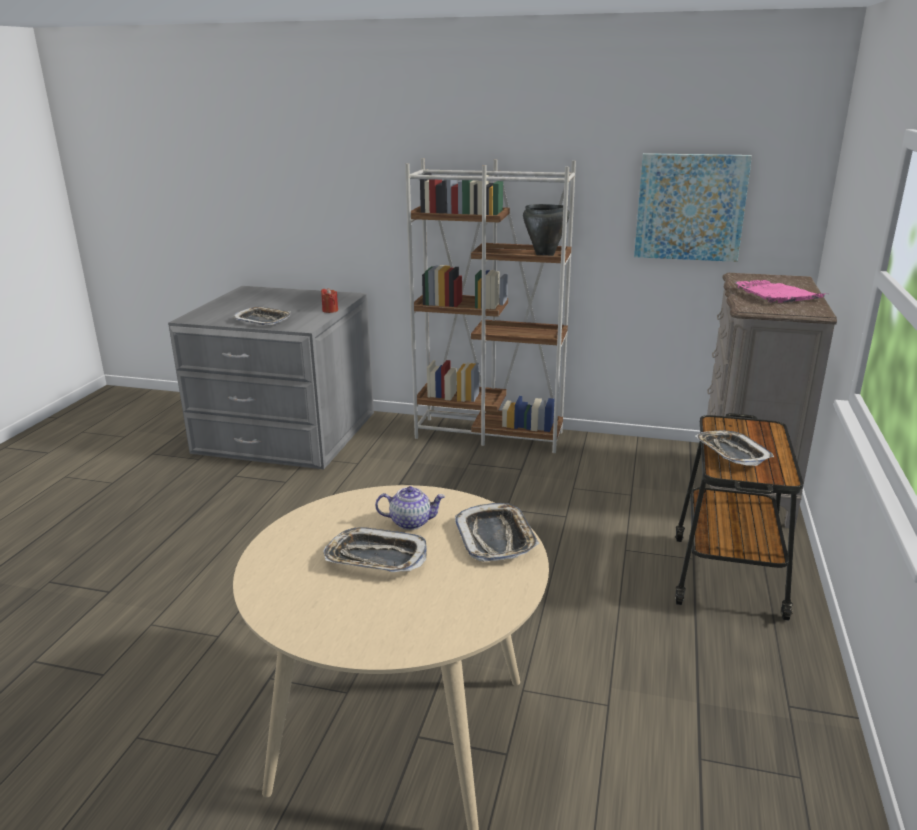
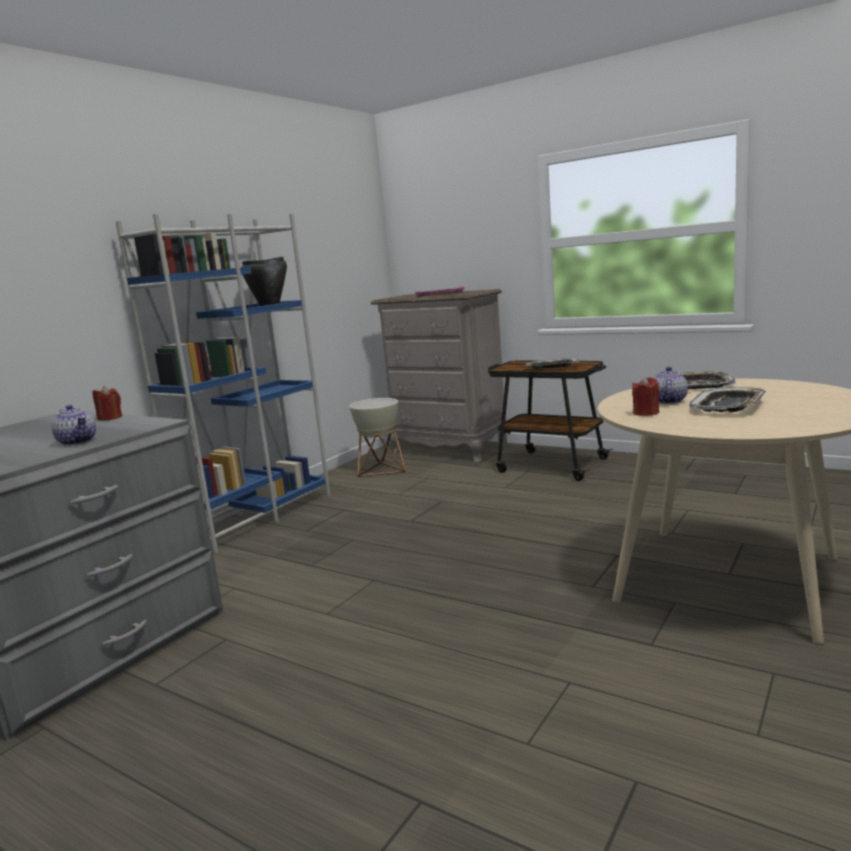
camera: 70 degrees left, 10 degrees down
(263, 320) = (78, 441): tray -> teapot
(358, 510) = (646, 413): none -> red candle
(489, 435) = (260, 517): brown bookcase -> blue bookcase
(642, 463) = (381, 470): none -> planter
(690, 207) = (327, 257): picture -> none

